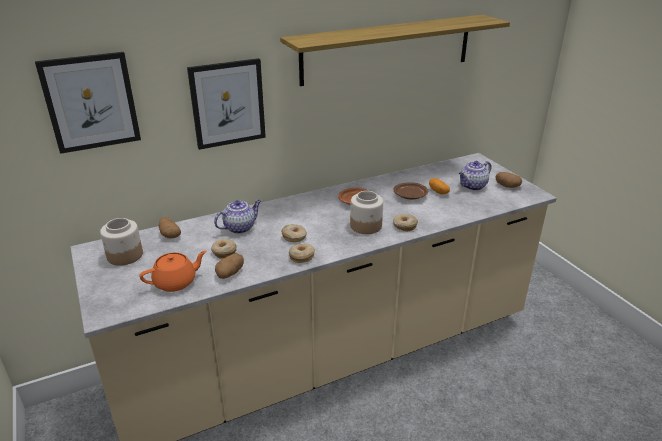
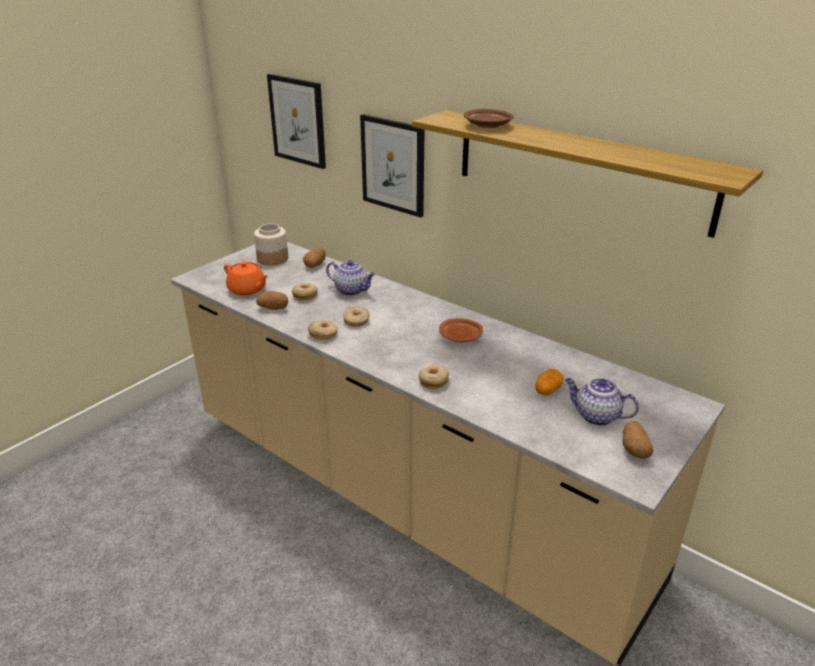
camera: 65 degrees right, 0 degrees up
(366, 226) = (412, 356): jar -> none
(410, 196) = (513, 371): brown plate -> brown plate (488, 126)

